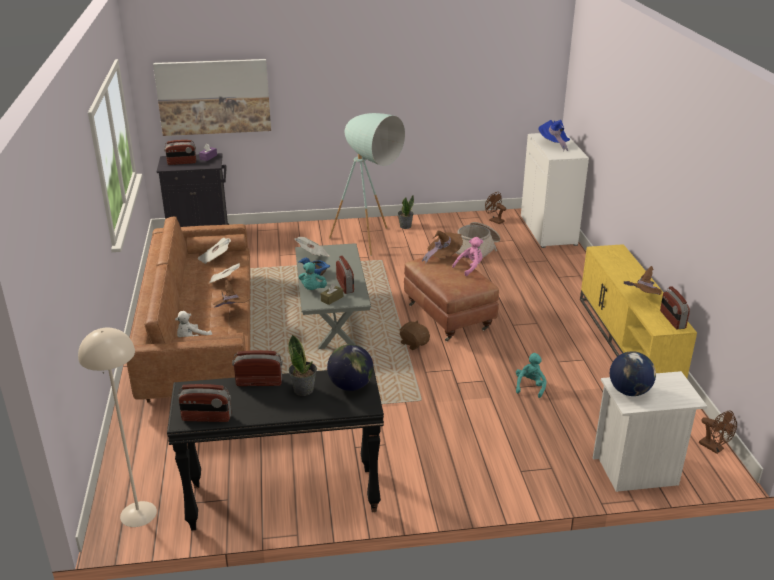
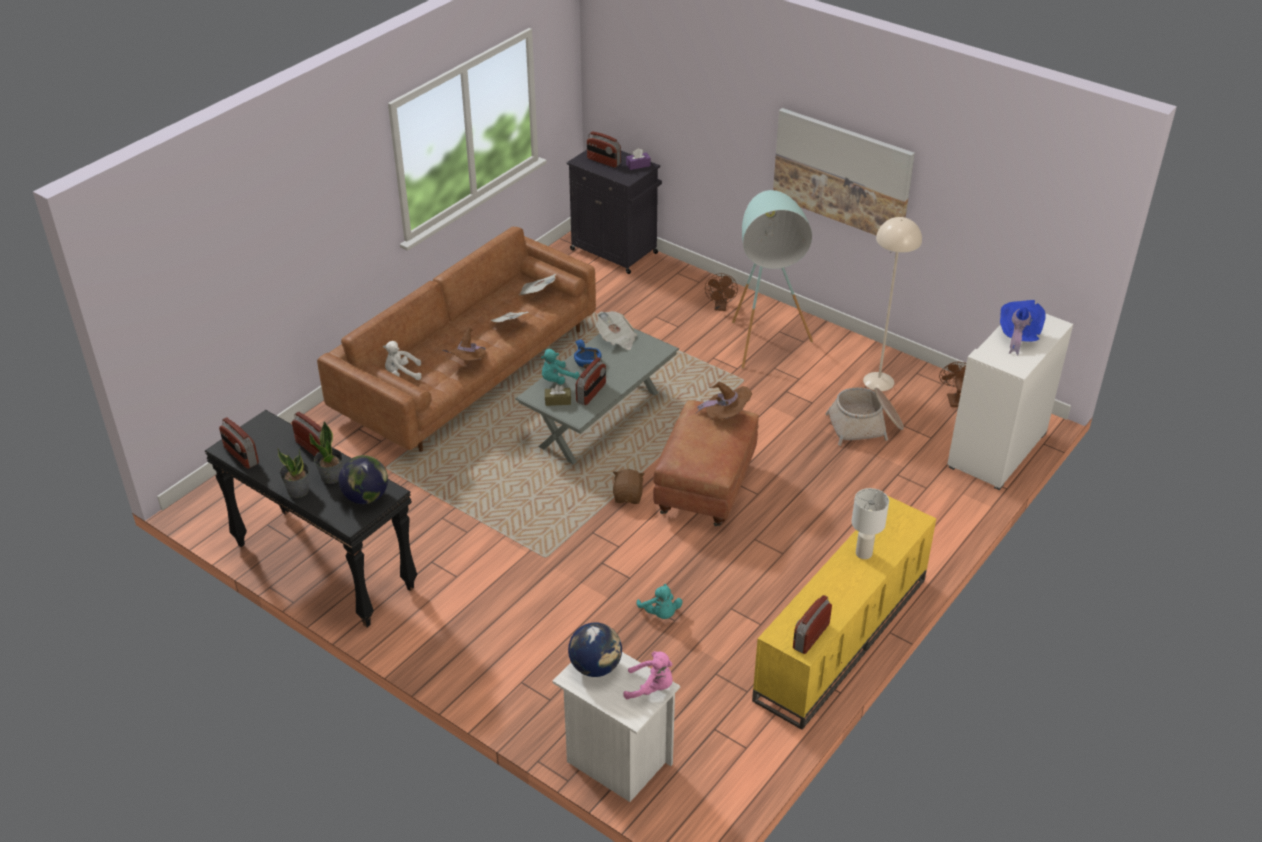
camera: 45 degrees right, 10 degrees up
(138, 514) = (225, 507): beige floor lamp -> beige floor lamp (878, 381)
(213, 97) = (659, 96): picture -> picture (842, 174)
(405, 226) = (836, 350): potted plant -> potted plant (298, 490)
(470, 268) = (730, 445): pink plush toy -> pink plush toy (651, 688)
(530, 386) = (660, 613): turquoise plush toy -> turquoise plush toy turned 90 degrees clockwise
(624, 273) = (864, 553): none -> white table lamp
(642, 300) = (823, 594): brown hat -> none
(714, 448) = (726, 801): brown fan -> brown fan (720, 307)

